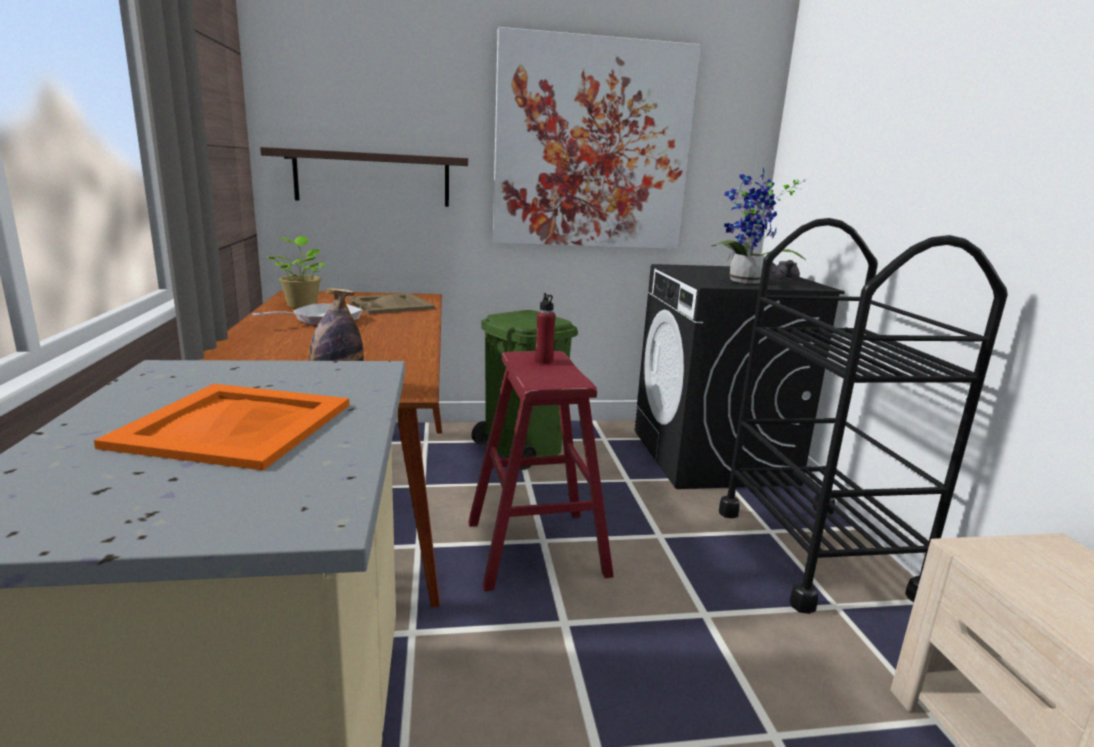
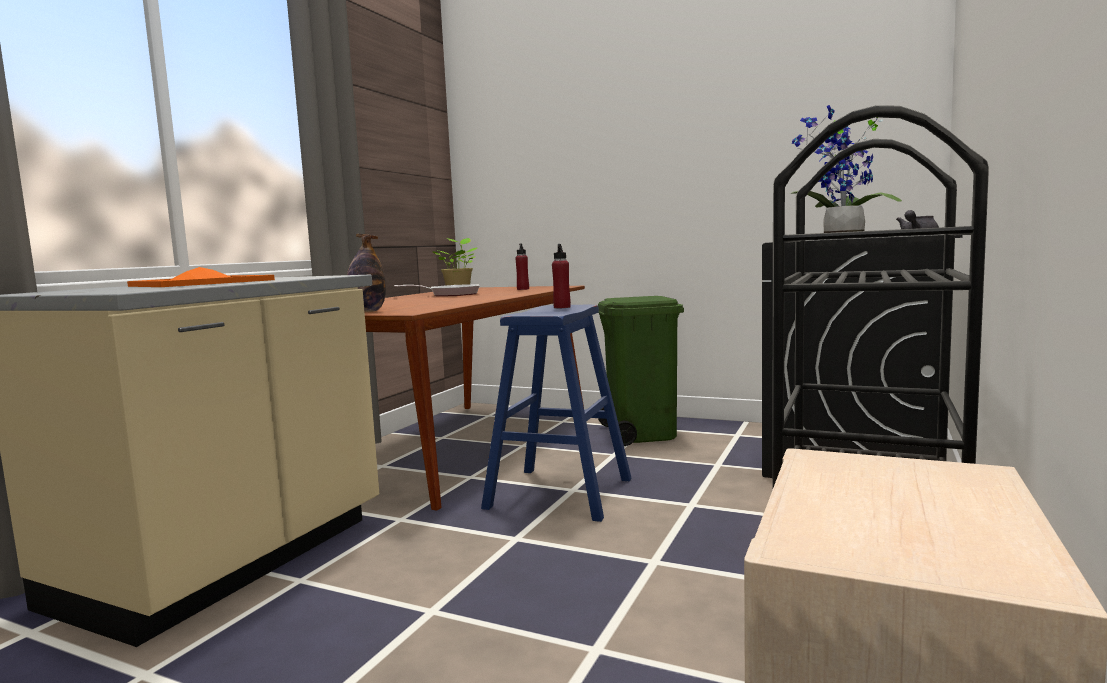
camera: 35 degrees right, 10 degrees down
(372, 178) = (532, 190): shelf -> none
(390, 304) = (523, 289): beige tray -> red bottle
(536, 548) = (560, 493): red stool -> blue stool
(592, 146) = (721, 132): picture -> none

